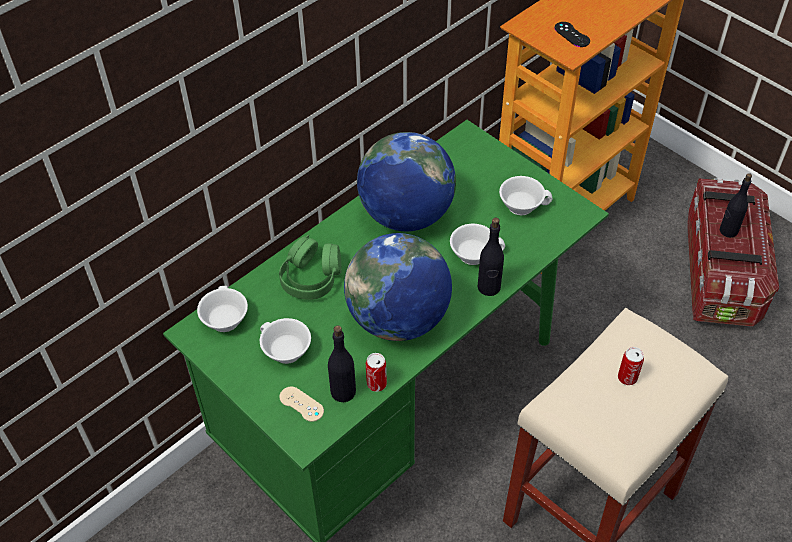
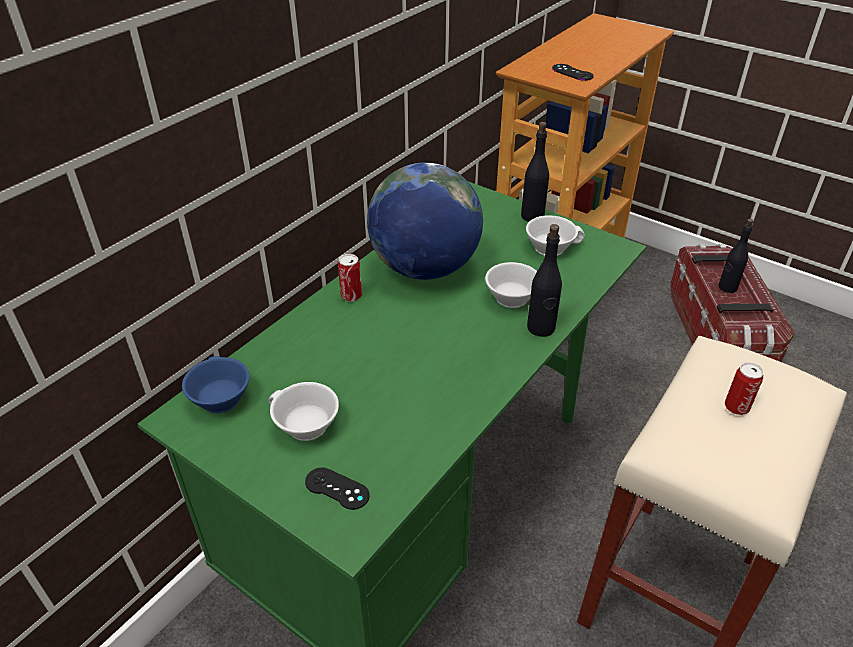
camera: 10 degrees left, 10 degrees down
(223, 319) = (218, 398): white cup -> blue cup
(301, 404) = (337, 488): beige game controller -> black game controller
(311, 277) = (325, 340): green headphones -> none
(343, 391) = (391, 465): black bottle -> black bottle (532, 216)
(376, 384) = (433, 450): can -> can (351, 296)
(398, 319) = (442, 373): globe -> none

